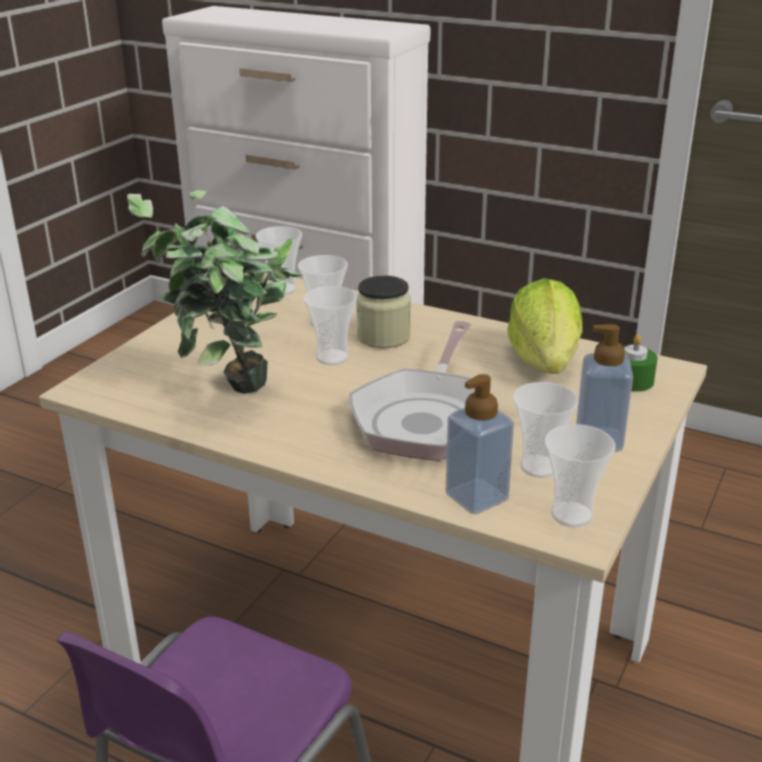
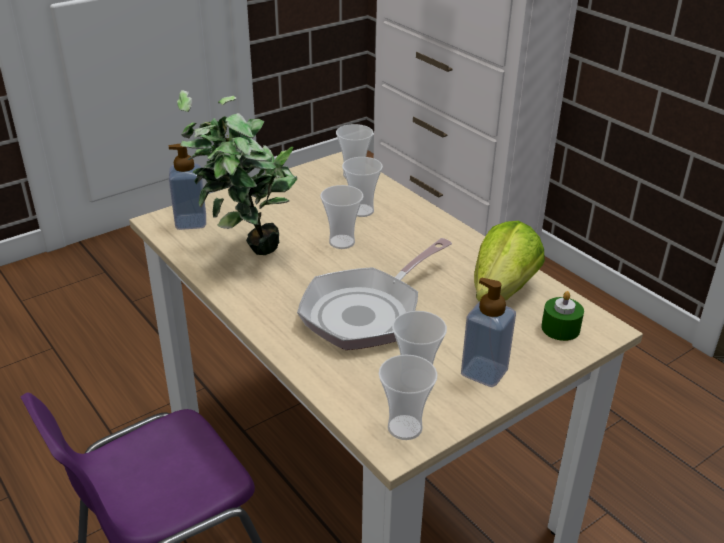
camera: 25 degrees right, 5 degrees up
(383, 336) = (394, 234): jar -> none
(476, 497) = (346, 389): soap dispenser -> soap dispenser (191, 222)

